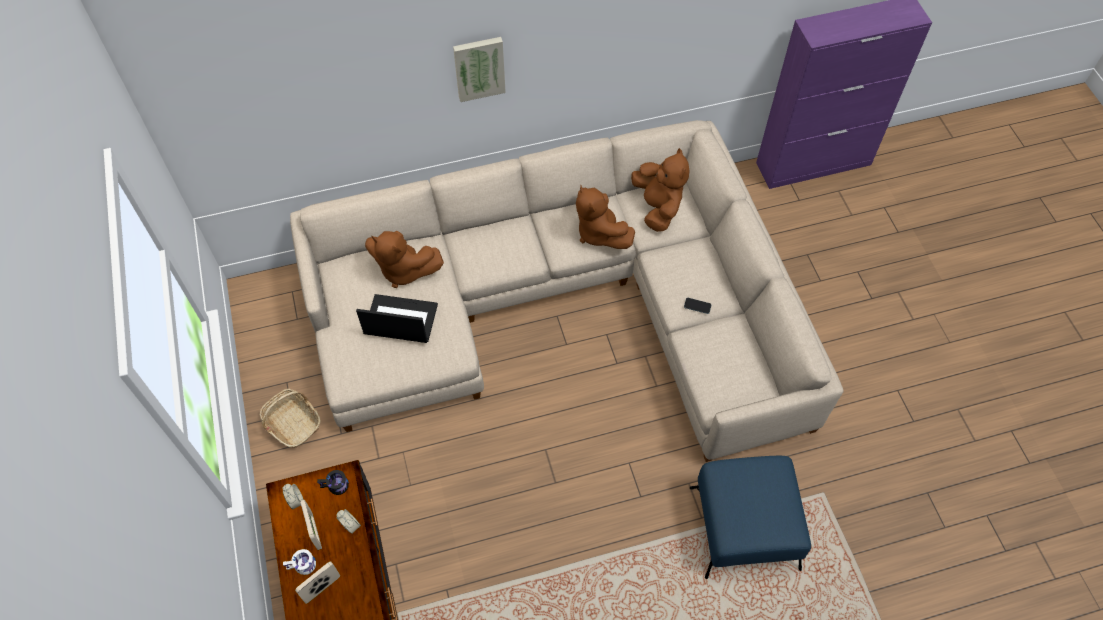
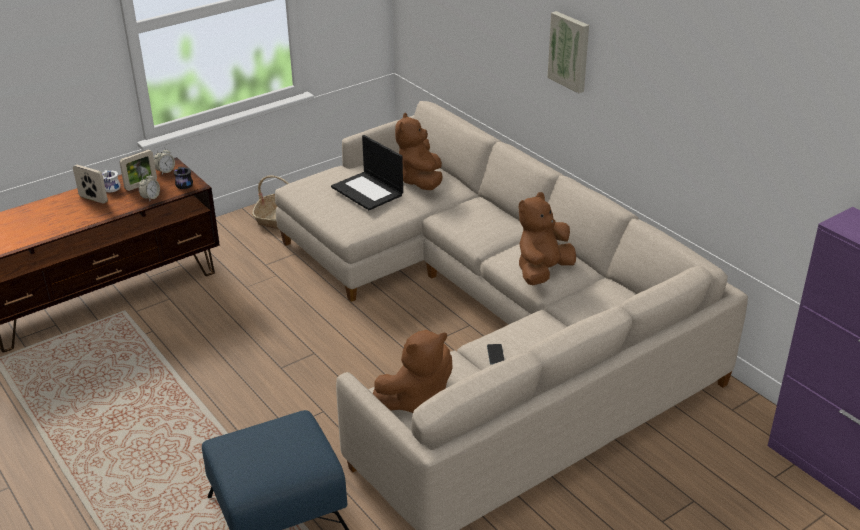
camera: 70 degrees right, 25 degrees down
(399, 320) = (368, 191): laptop -> laptop turned 150 degrees clockwise
(657, 207) = (607, 302): brown plush toy -> brown plush toy (416, 400)

